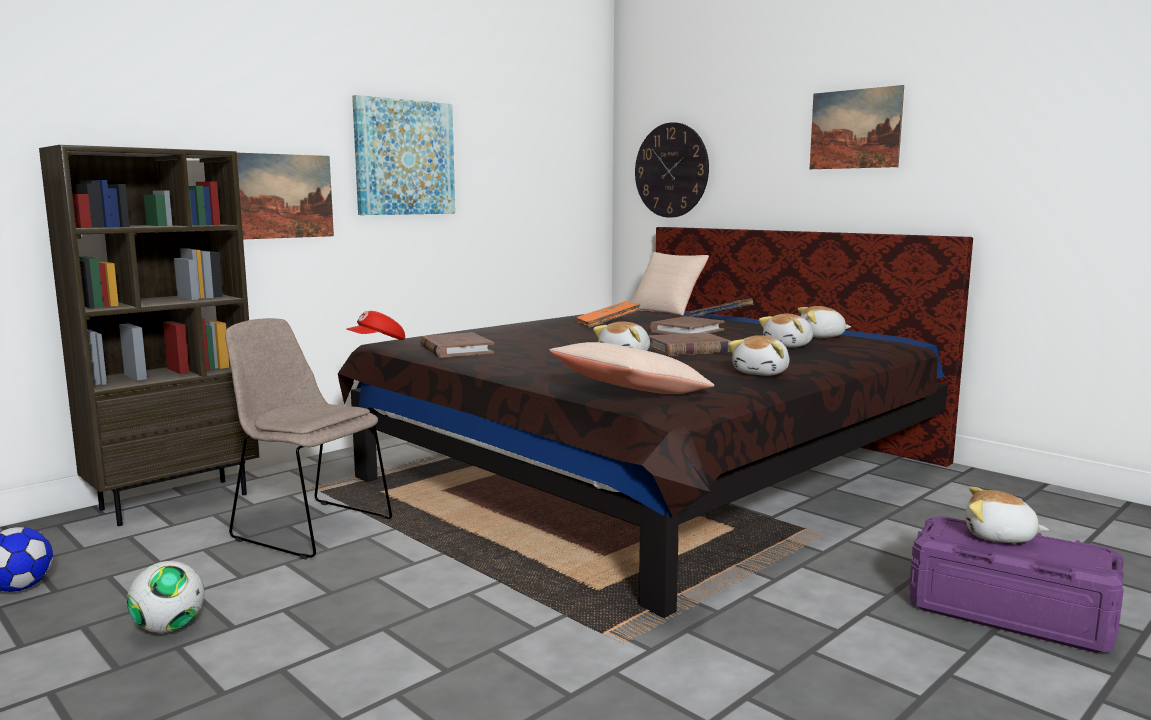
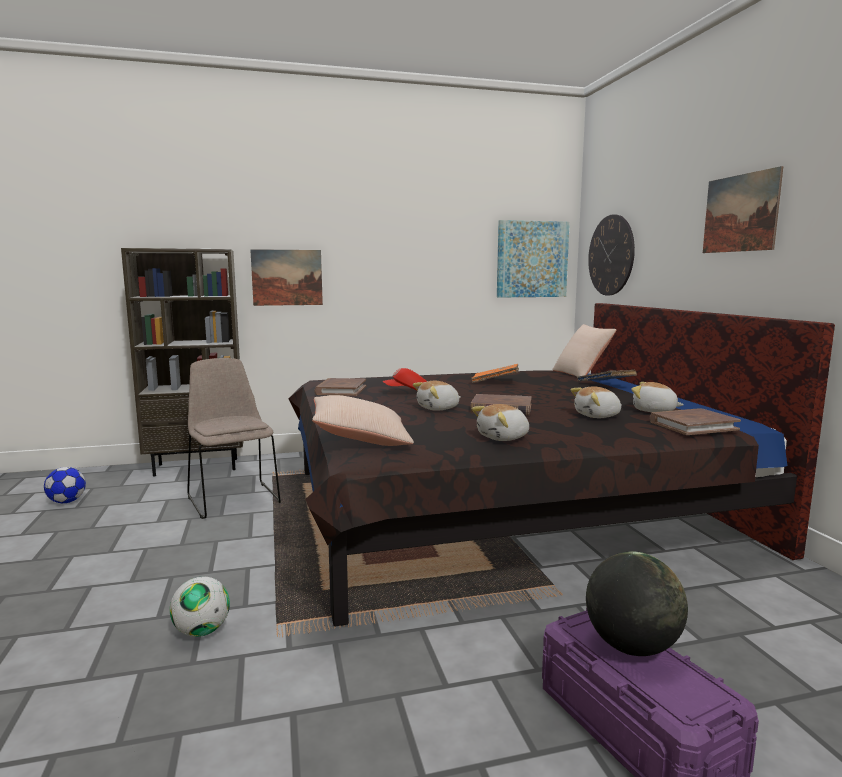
camera: 30 degrees right, 0 degrees up
(169, 628) = (84, 543): football -> football (202, 631)
(377, 342) = (314, 379): red cap -> red cap (407, 393)
(404, 157) = (380, 250): picture -> picture (532, 259)
(686, 331) = (544, 393): brown book -> brown book (693, 425)
(999, 537) = (632, 646): plush toy -> globe

